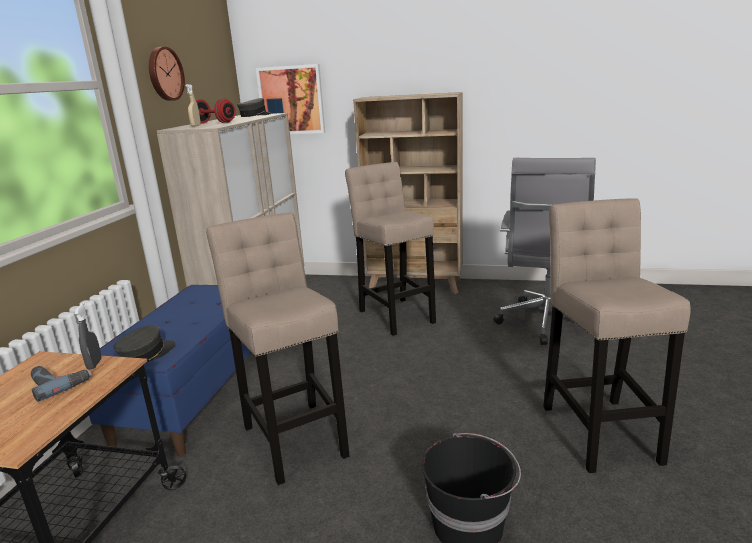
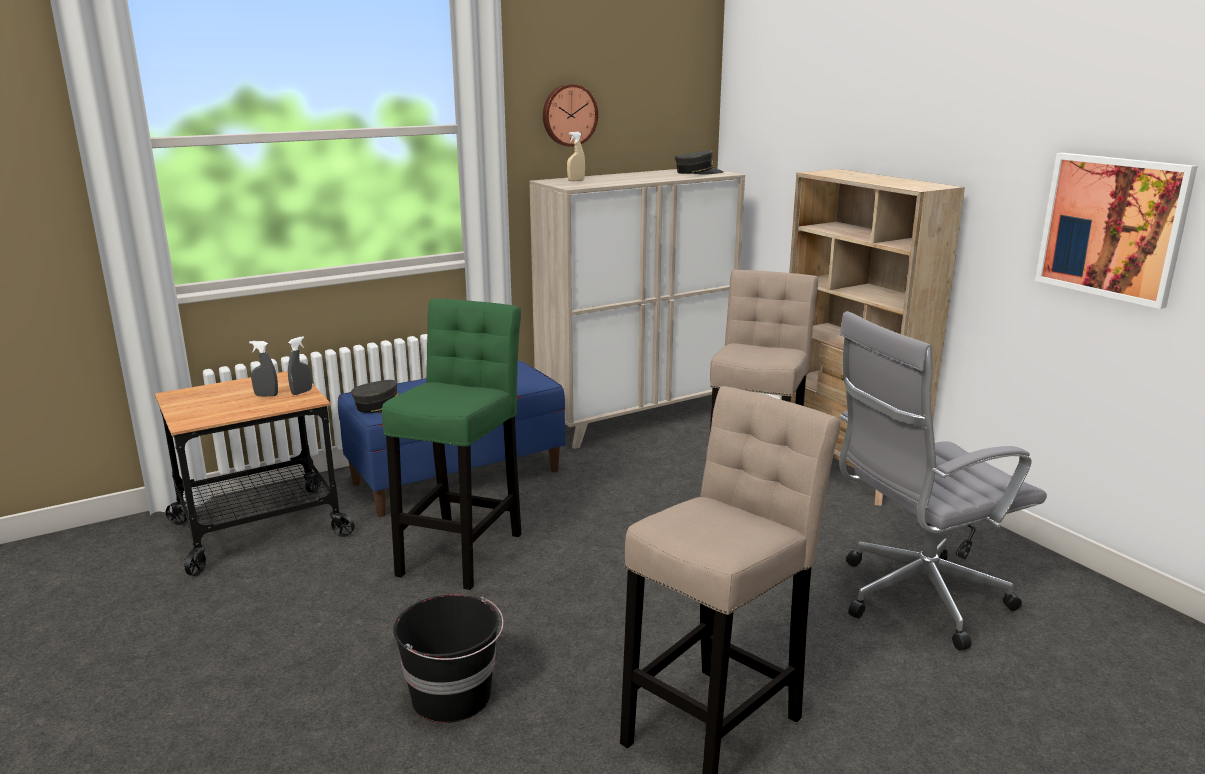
camera: 45 degrees right, 0 degrees up
(59, 383) = (266, 395): power drill -> grey spray bottle
(214, 123) = (606, 179): red dumbbell -> none
(291, 100) = (766, 157): picture -> picture (1112, 227)
(294, 436) = (463, 550): beige stool -> green stool

